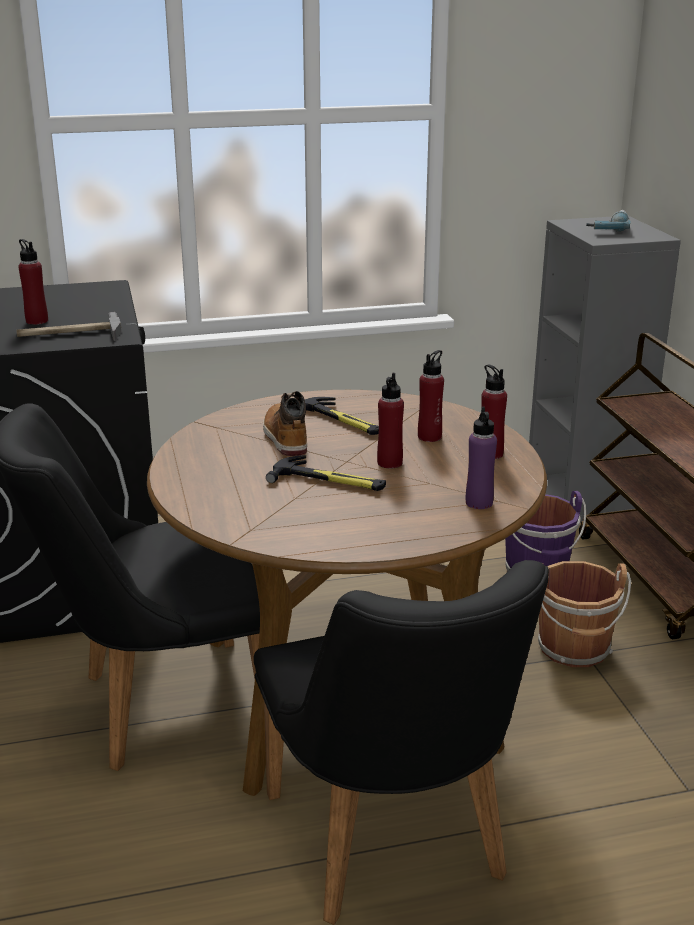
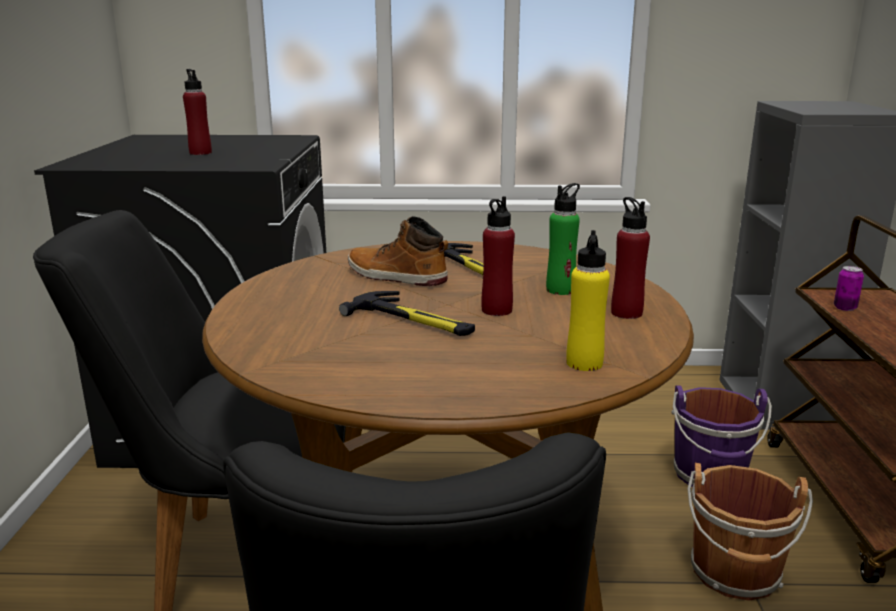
camera: 15 degrees right, 5 degrees down
(70, 334) = (216, 162): hammer -> none
(285, 438) = (396, 276): boot -> boot turned 60 degrees counterclockwise
(429, 437) = (560, 290): red bottle -> green bottle
(479, 503) = (584, 363): purple bottle -> yellow bottle
(607, 227) = (825, 105): power drill -> none
(639, 415) = (845, 308): none -> can

